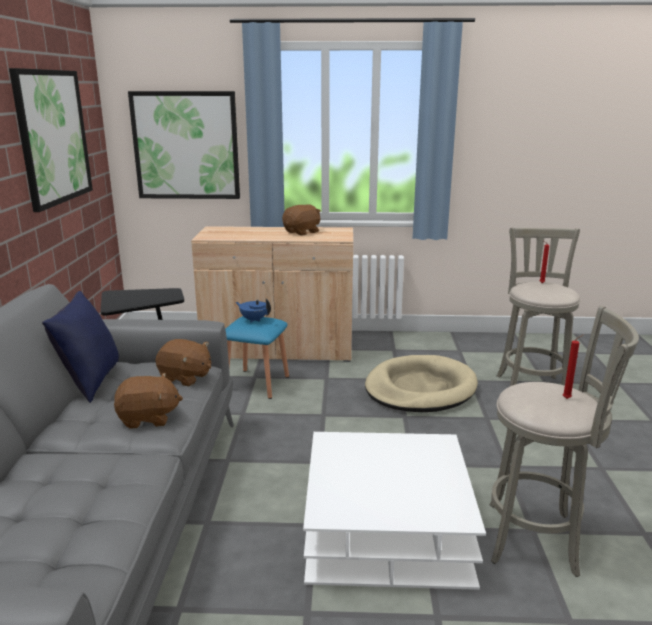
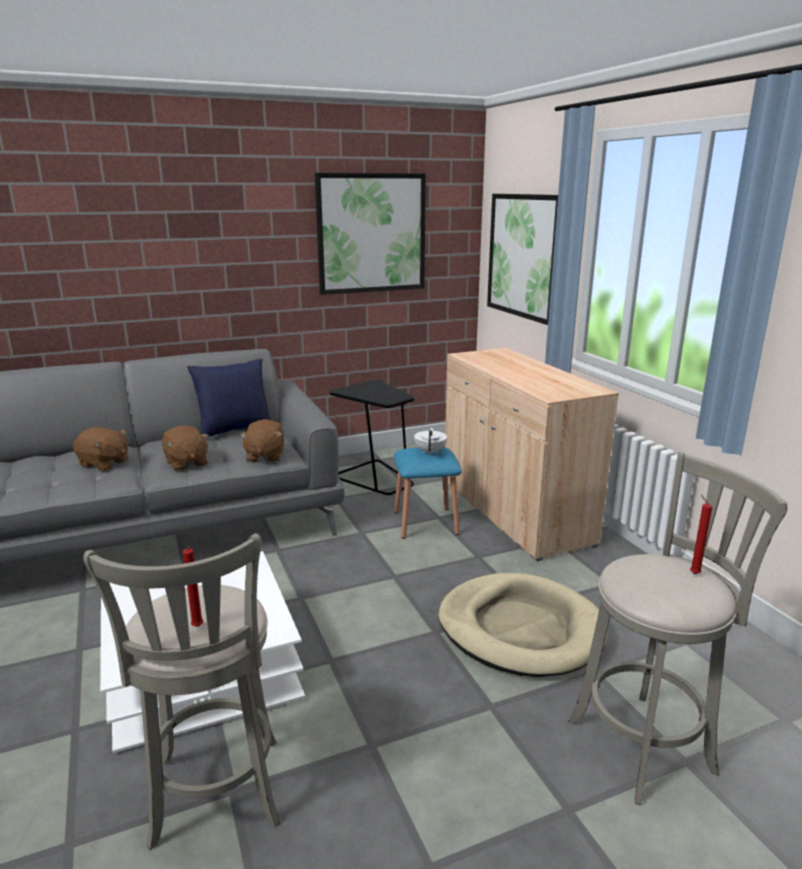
camera: 65 degrees right, 0 degrees up
(254, 320) = (430, 452): blue teapot -> white teapot
(302, 232) = (548, 378): brown plush toy -> brown plush toy (104, 464)

